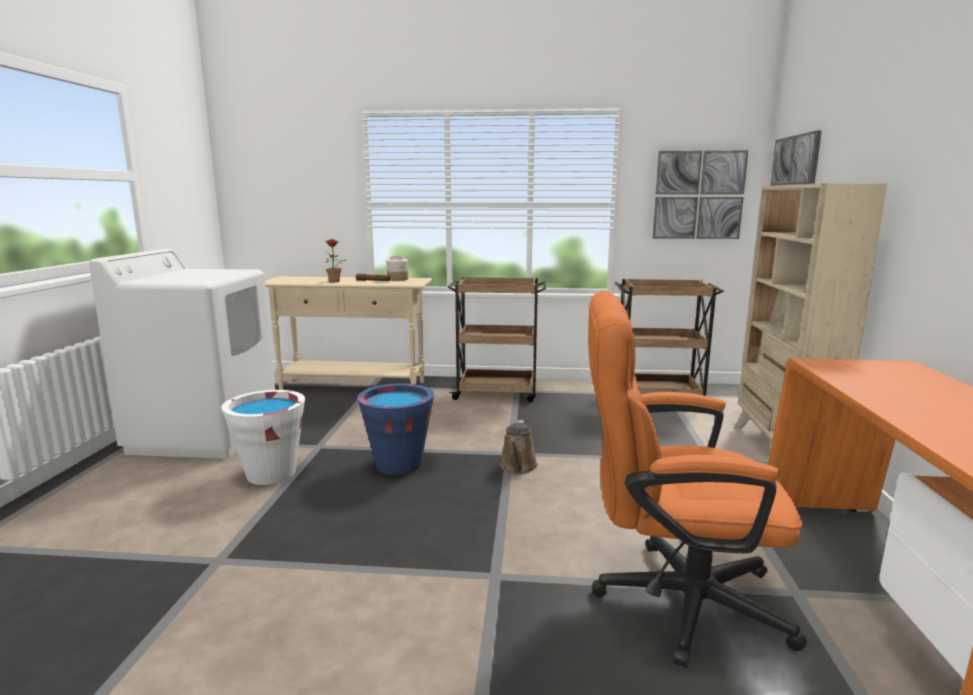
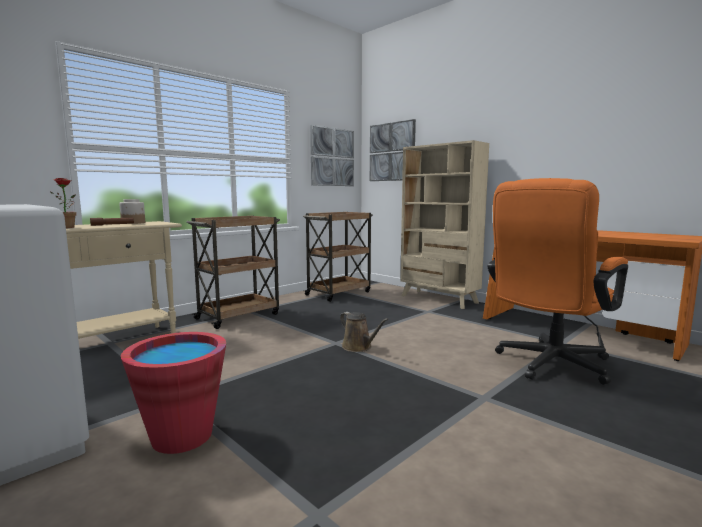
camera: 50 degrees left, 5 degrees down
(271, 474) = (182, 436): white bucket -> red bucket
(398, 465) = (282, 378): blue bucket -> none

